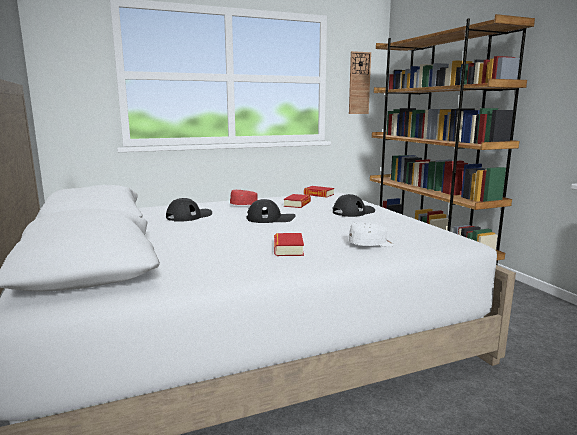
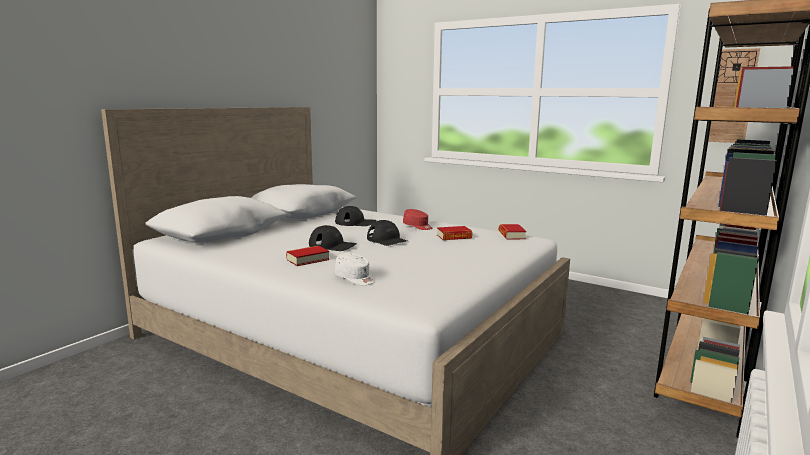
camera: 55 degrees right, 0 degrees up
(353, 212) = (464, 256): black cap -> black cap (332, 245)

